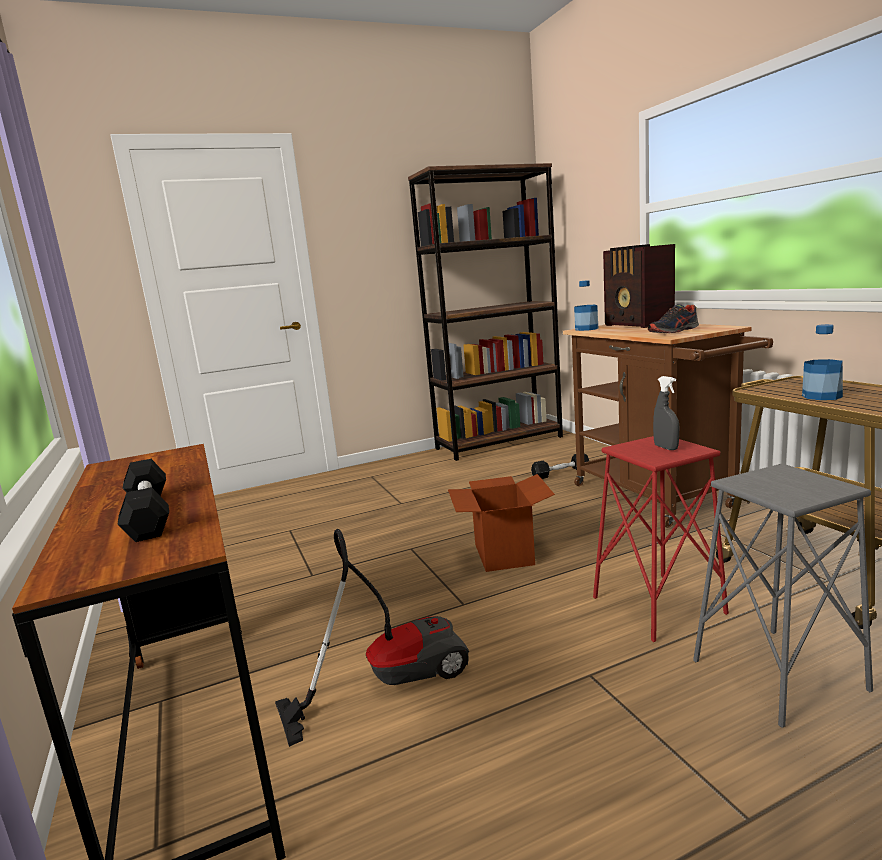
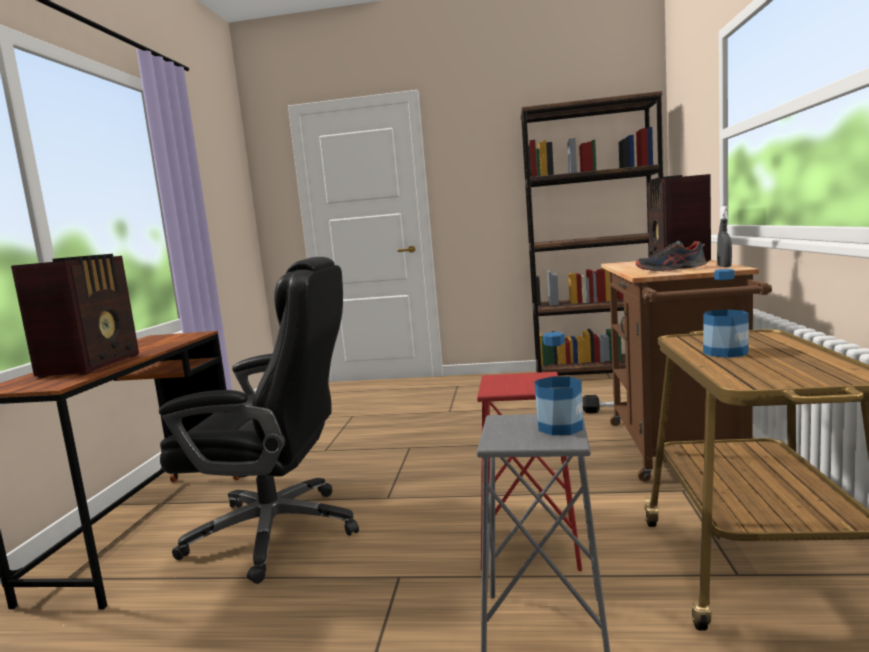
camera: 30 degrees right, 5 degrees down
(148, 514) = (93, 365): black dumbbell -> radio
(390, 677) = (278, 531): vacuum cleaner -> black office chair
(503, 554) = (467, 468): cardboard box -> none
(586, 329) = (621, 263): bottle -> bottle (560, 427)
(666, 448) = (525, 383): grey spray bottle -> grey spray bottle (724, 266)

